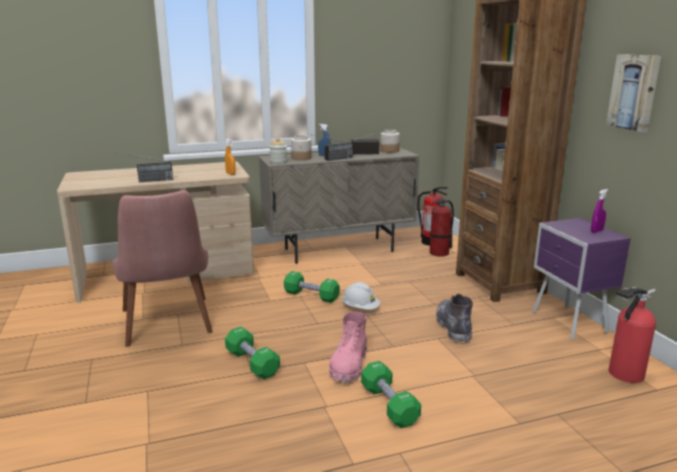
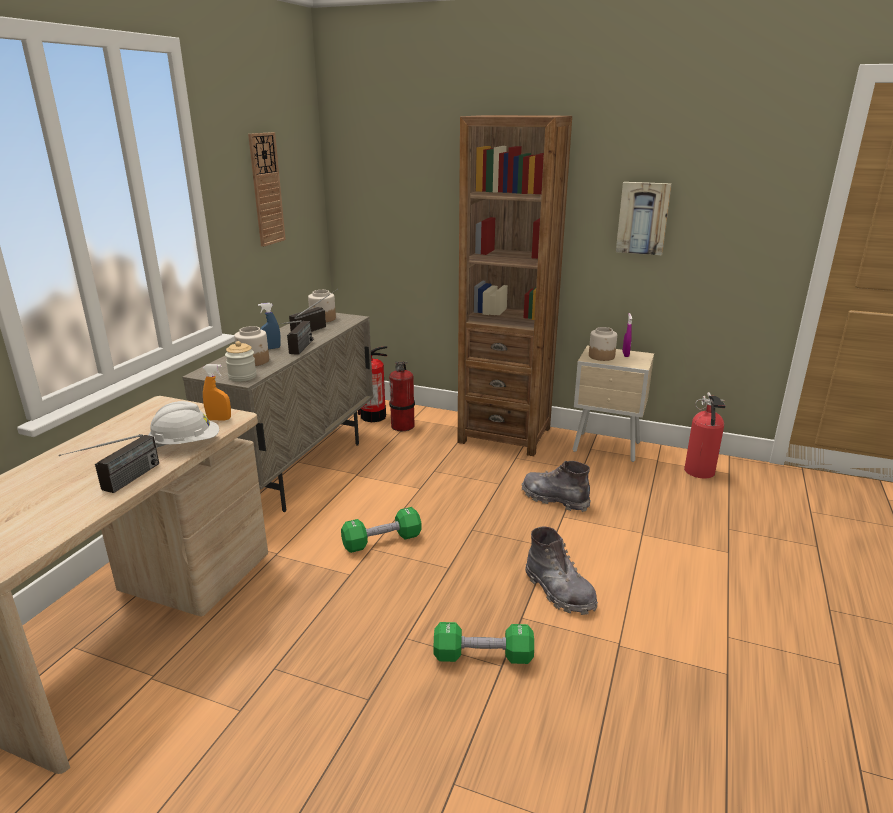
camera: 50 degrees left, 5 degrees up
(168, 327) = (302, 692): pink chair -> none
(349, 366) = (559, 591): pink boot -> grey boot
(360, 308) = (453, 526): white hard hat -> white hard hat (186, 444)
(378, 55) = (266, 189): none -> wall clock
(389, 405) = (650, 603): green dumbbell -> none
(569, 323) = (607, 448): purple nightstand -> beige nightstand
(570, 226) = (601, 356): none -> jar

